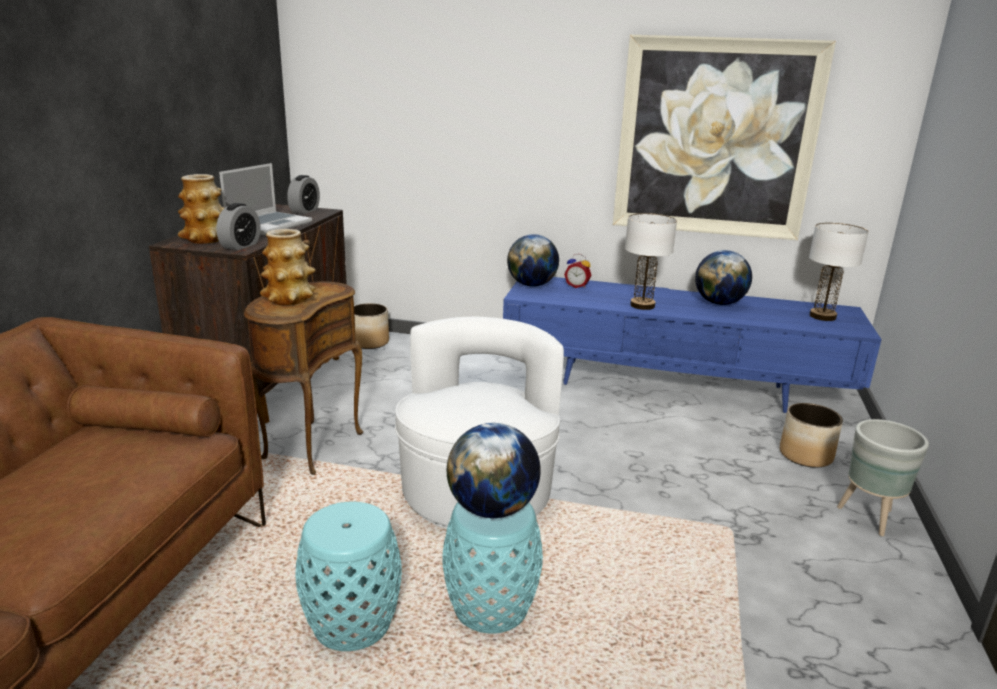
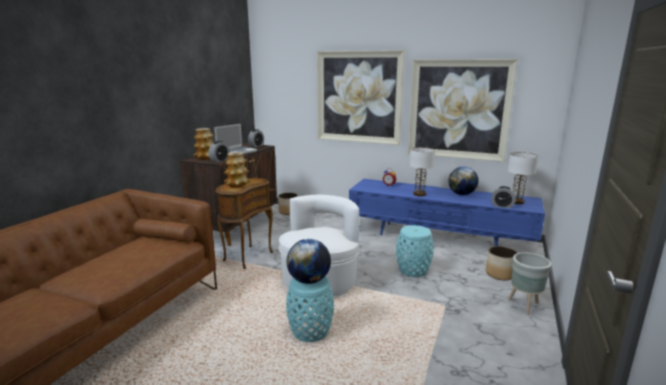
camera: 10 degrees right, 5 degrees down
(352, 623) = (244, 332): turquoise stool -> turquoise stool (413, 270)
(515, 110) = (359, 97): none -> picture
(532, 285) = (366, 183): globe -> none
(801, 326) = (502, 206): none -> alarm clock

